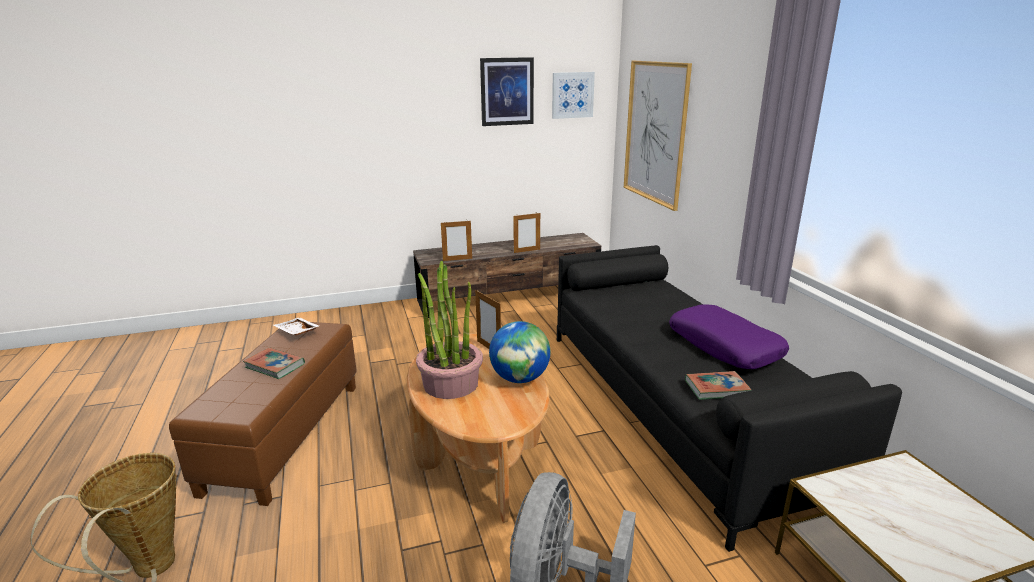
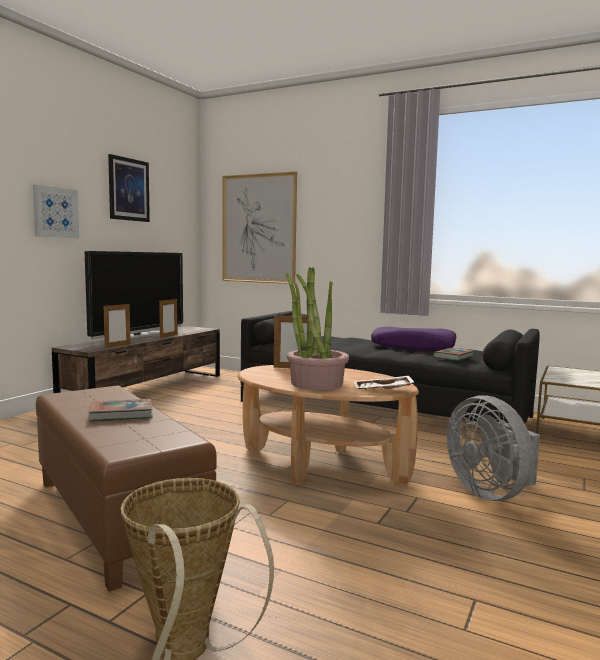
camera: 45 degrees left, 15 degrees down
(296, 332) = (77, 397): white tray -> white tray (383, 390)
(502, 245) = (137, 336): none -> television
(520, 378) = (352, 373): globe -> none
(572, 95) = (173, 201): picture -> picture (55, 212)

